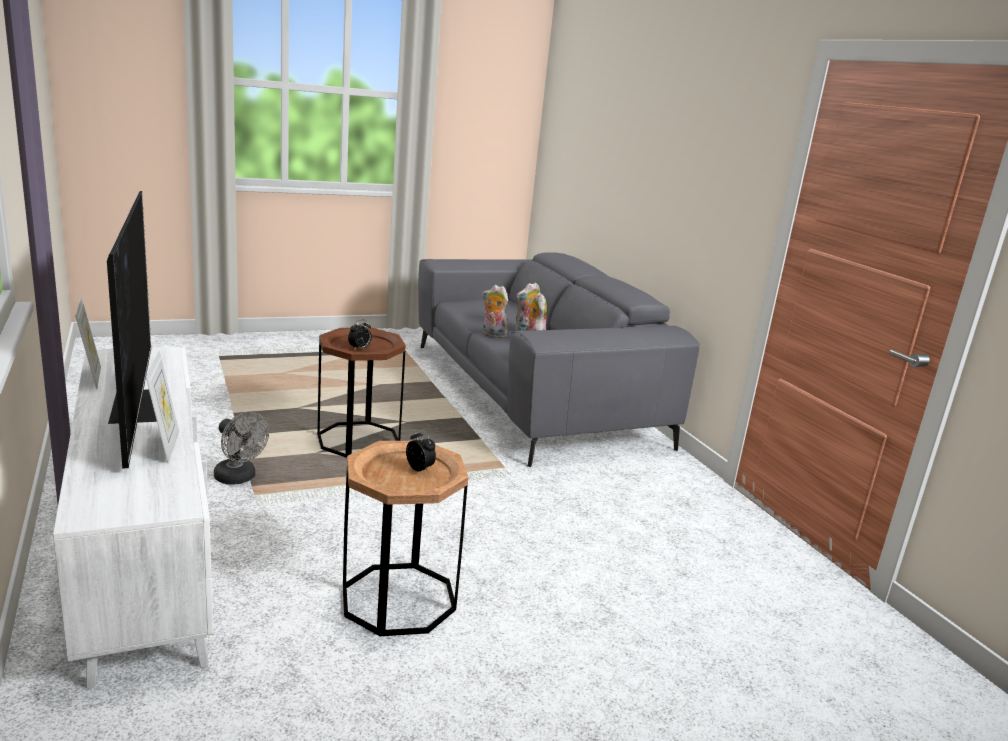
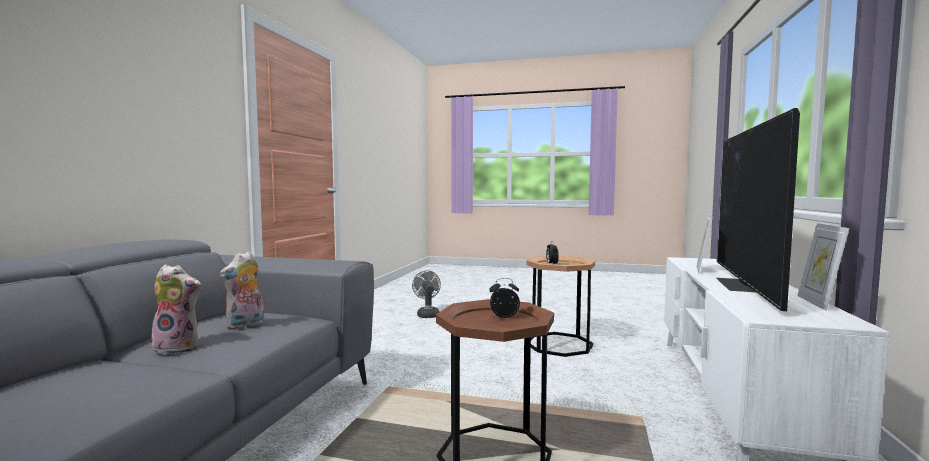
camera: 140 degrees left, 15 degrees down
(239, 478) = (659, 439): grey fan -> grey fan (427, 314)
(492, 335) = (236, 353): plush toy -> none

